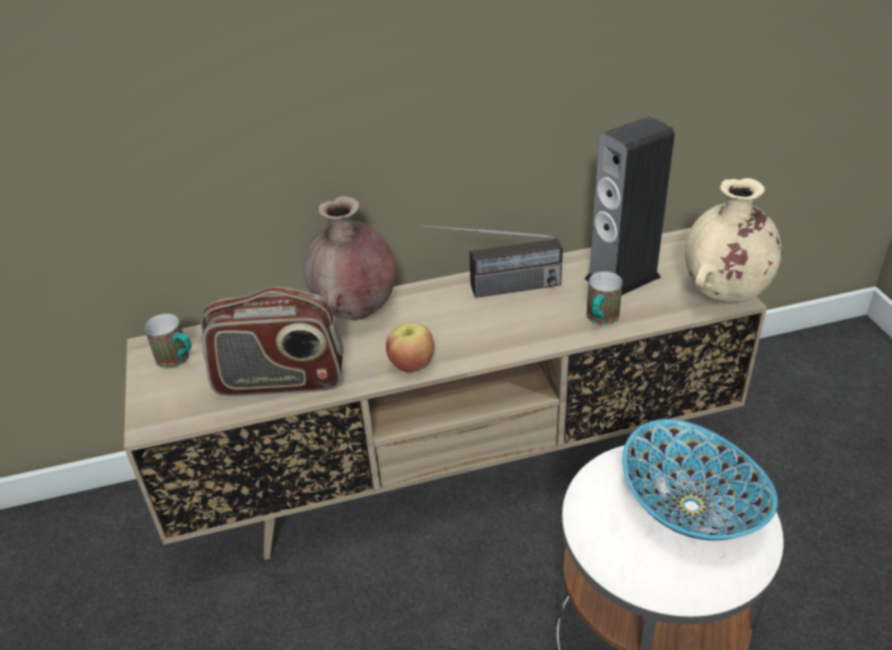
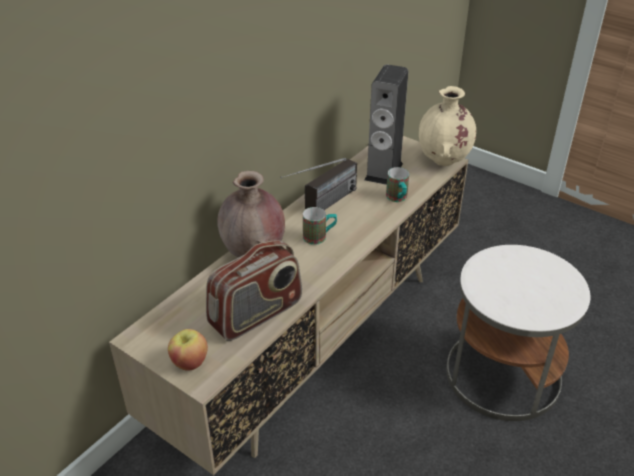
camera: 40 degrees left, 0 degrees up
(178, 360) = (169, 336): mug -> mug (319, 237)
(411, 363) = (324, 267): apple -> apple (189, 362)
(690, 508) = (528, 274): bowl -> none

